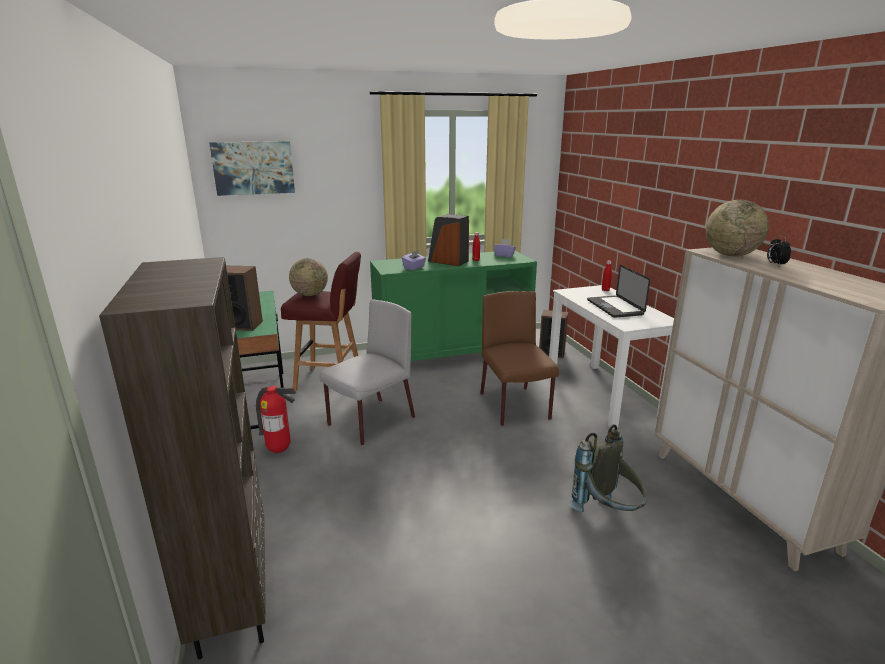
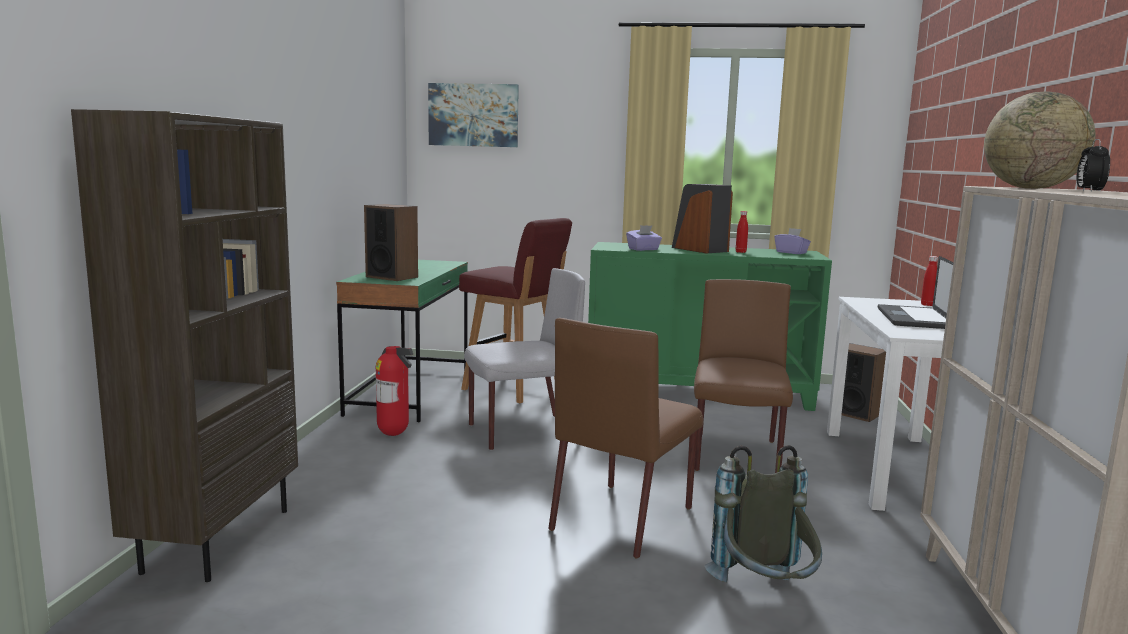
camera: 25 degrees right, 10 degrees down
(310, 295) = (502, 268): globe -> none
(491, 479) = (623, 517): none -> brown chair

